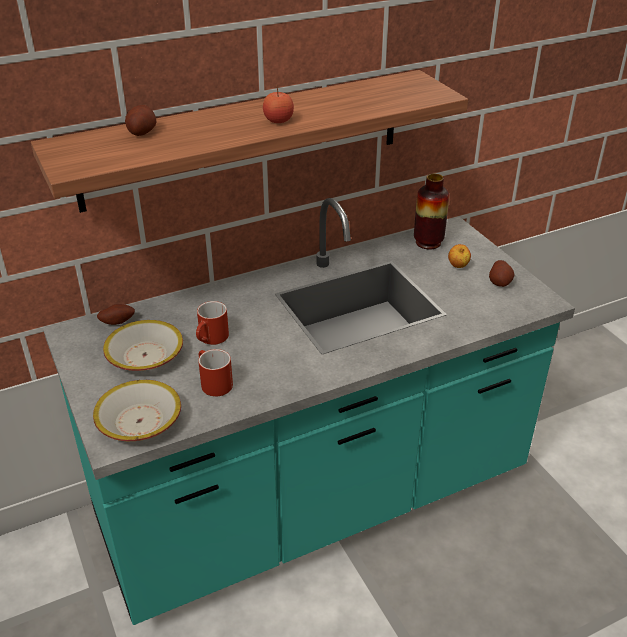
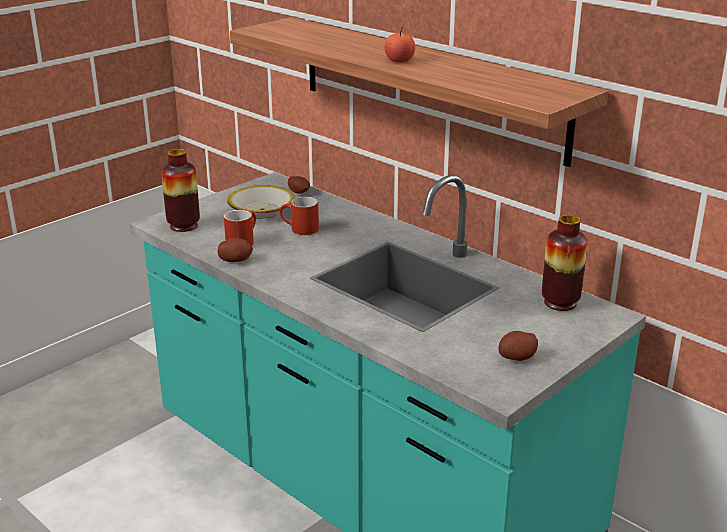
camera: 70 degrees right, 10 degrees down
(139, 422) = (183, 226): bowl -> vase
(141, 132) = (333, 34): potato -> potato (235, 260)
(458, 266) = (526, 327): apple -> none

